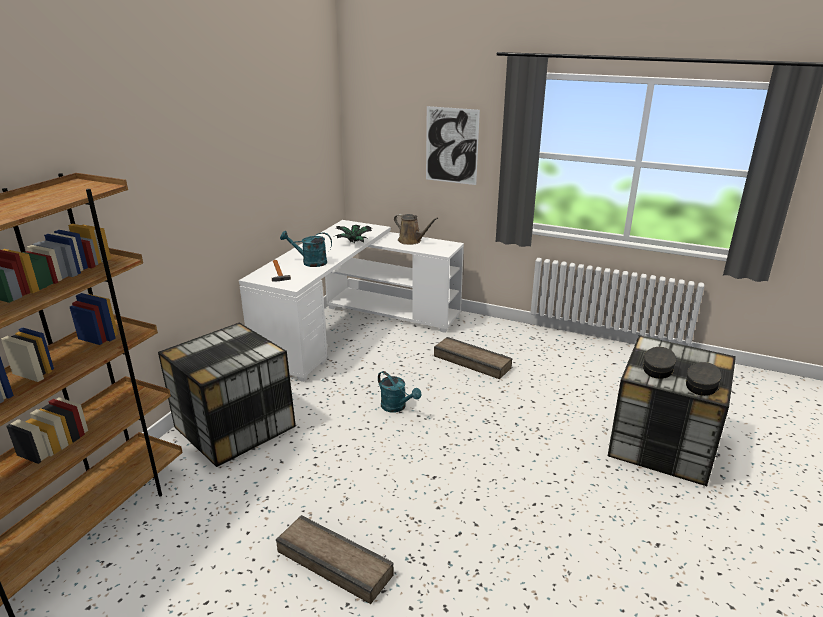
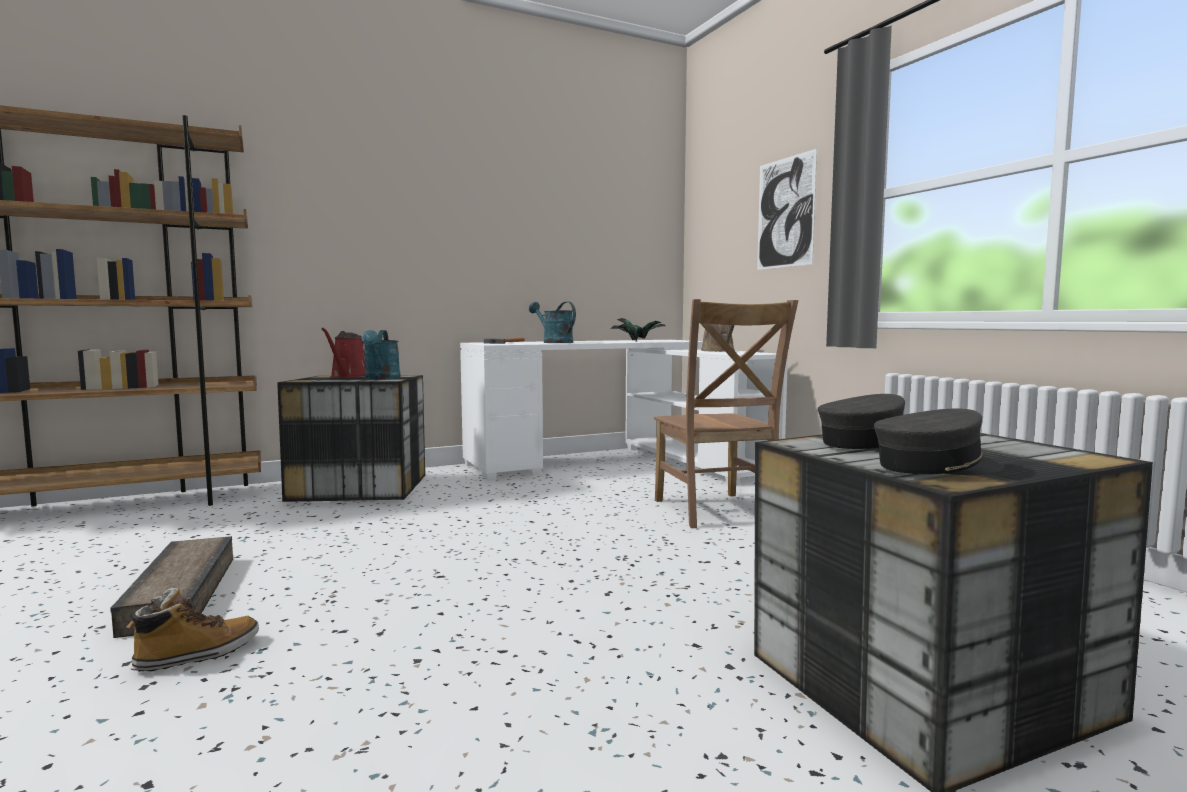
camera: 40 degrees right, 20 degrees down
(207, 350) = (348, 376): none -> red watering can
(397, 407) = (536, 517): turquoise watering can -> turquoise watering can (381, 378)
(431, 583) = (198, 655): none -> boot
(471, 362) = (716, 511): crate -> brown chair

